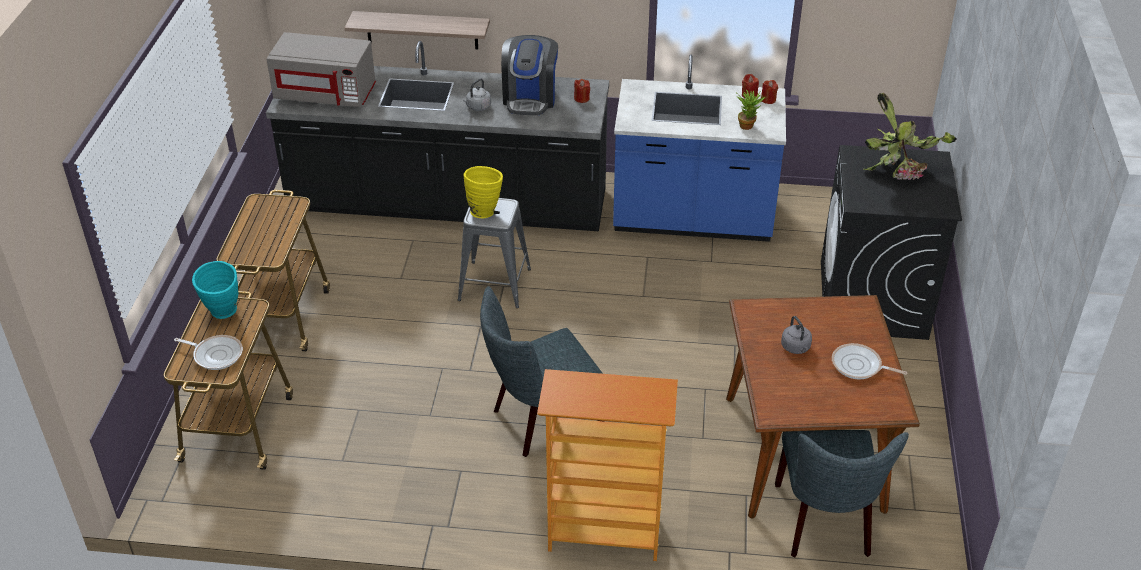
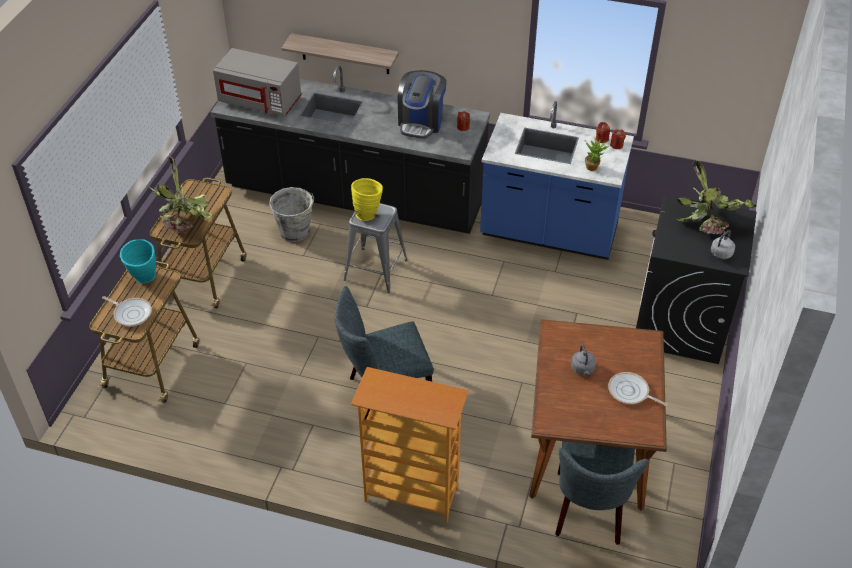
camera: 10 degrees right, 5 degrees up
(264, 244) = (188, 224): none -> potted plant
(384, 253) = (295, 232): none -> grey bucket
(478, 107) = (377, 126): grey kettle -> grey kettle (720, 254)

